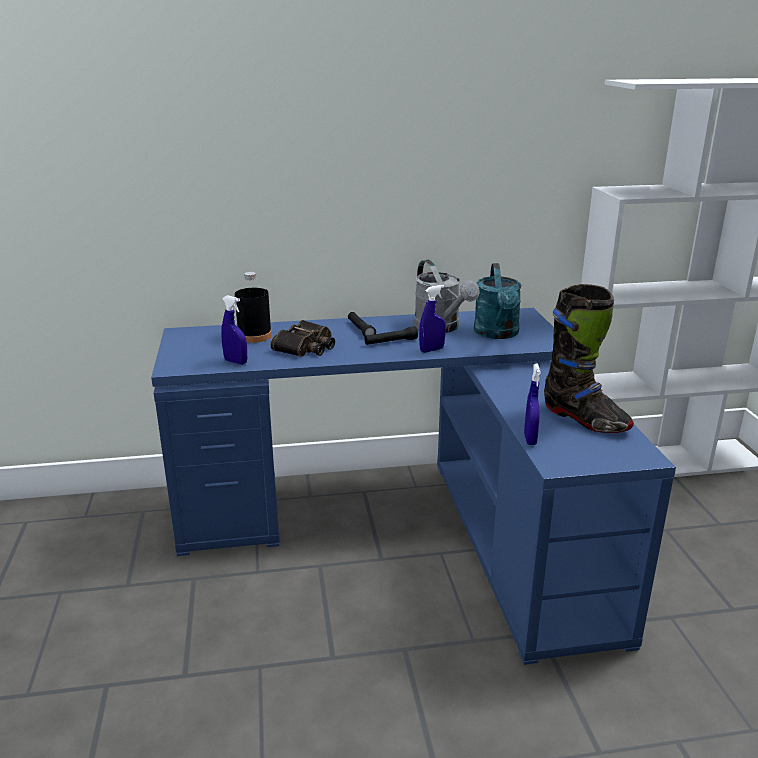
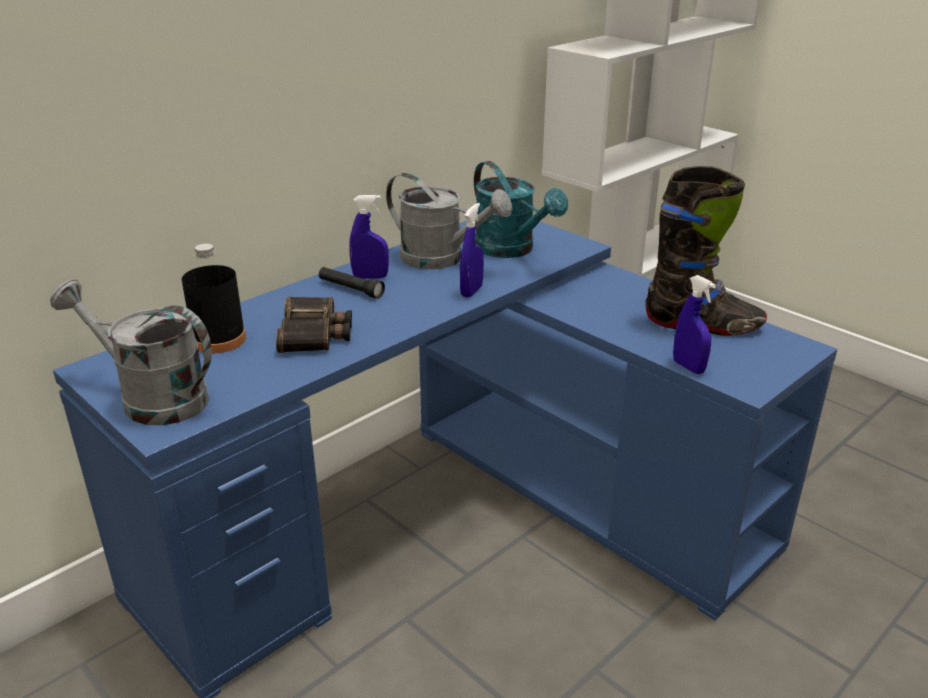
camera: 35 degrees left, 5 degrees up
(187, 353) = (152, 398): none -> grey watering can
(236, 362) = (247, 387): blue spray bottle -> blue spray bottle (370, 277)
(390, 342) = (411, 295): black flashlight -> none

